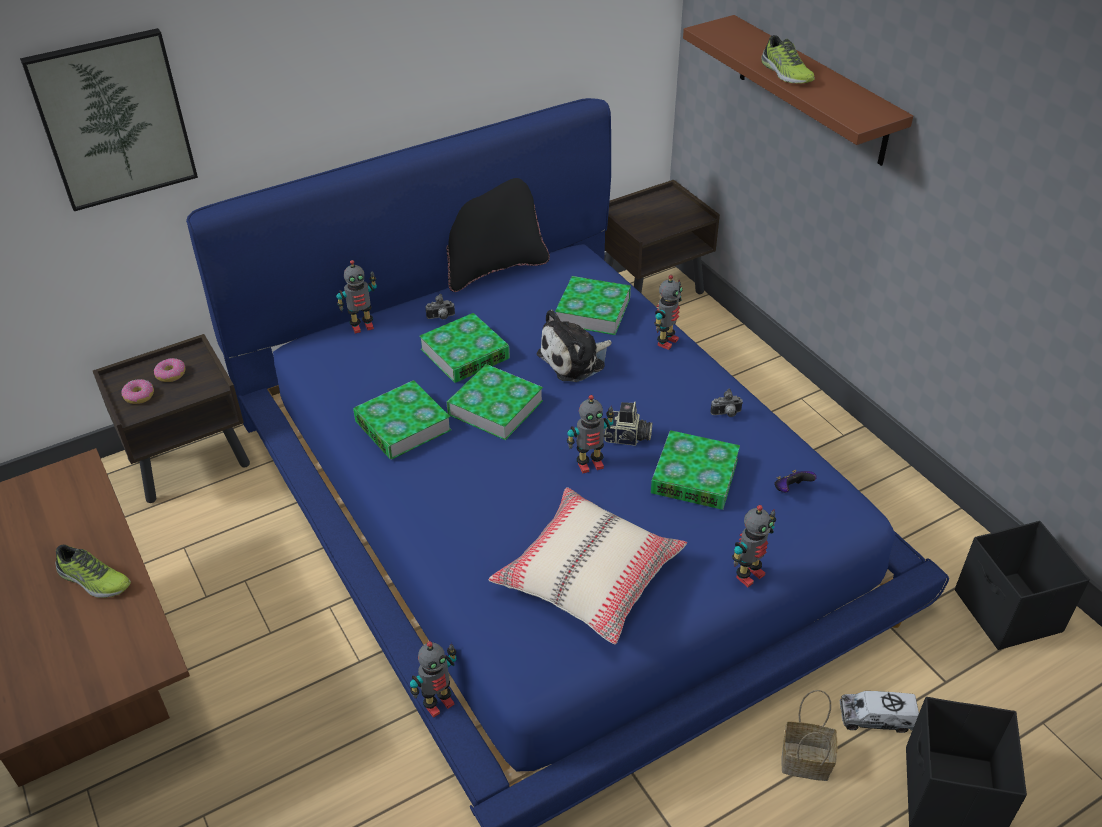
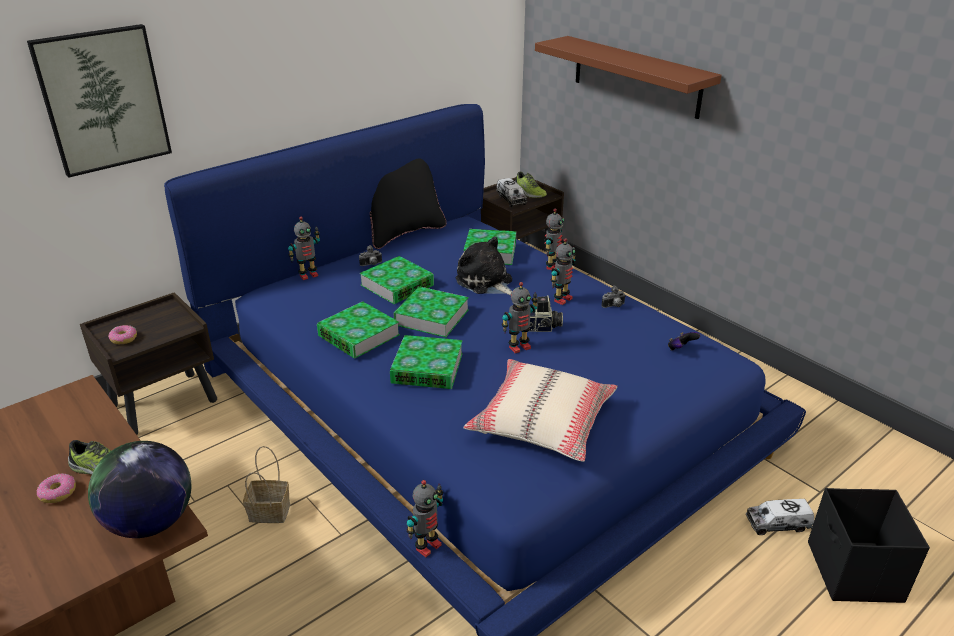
camera: 10 degrees left, 10 degrees down
(132, 653) = (150, 522): none -> globe
(171, 374) = (149, 322): donut -> donut (58, 493)
(575, 360) = (486, 282): plush toy -> plush toy turned 90 degrees clockwise
(647, 220) = (511, 199): none -> toy truck
(694, 476) = (604, 347): book -> book (427, 368)
(748, 575) = (668, 408): toy robot -> toy robot (561, 299)
(785, 73) = (620, 59): shoe -> shoe (529, 192)
(803, 762) = (732, 563): basket -> basket (268, 512)
(1007, 612) = (847, 439): black storage box -> none

